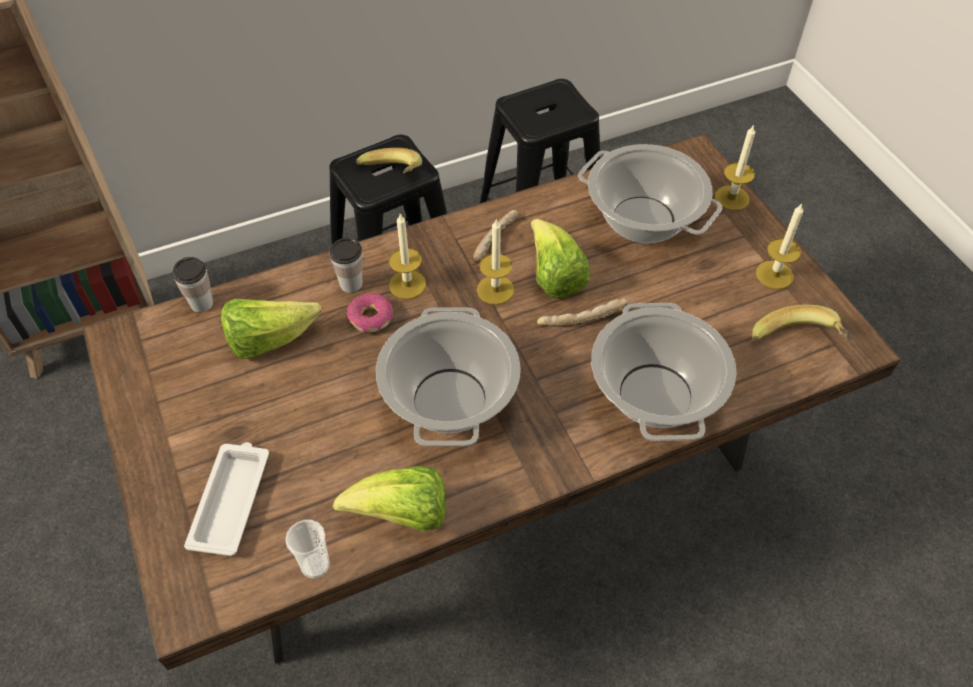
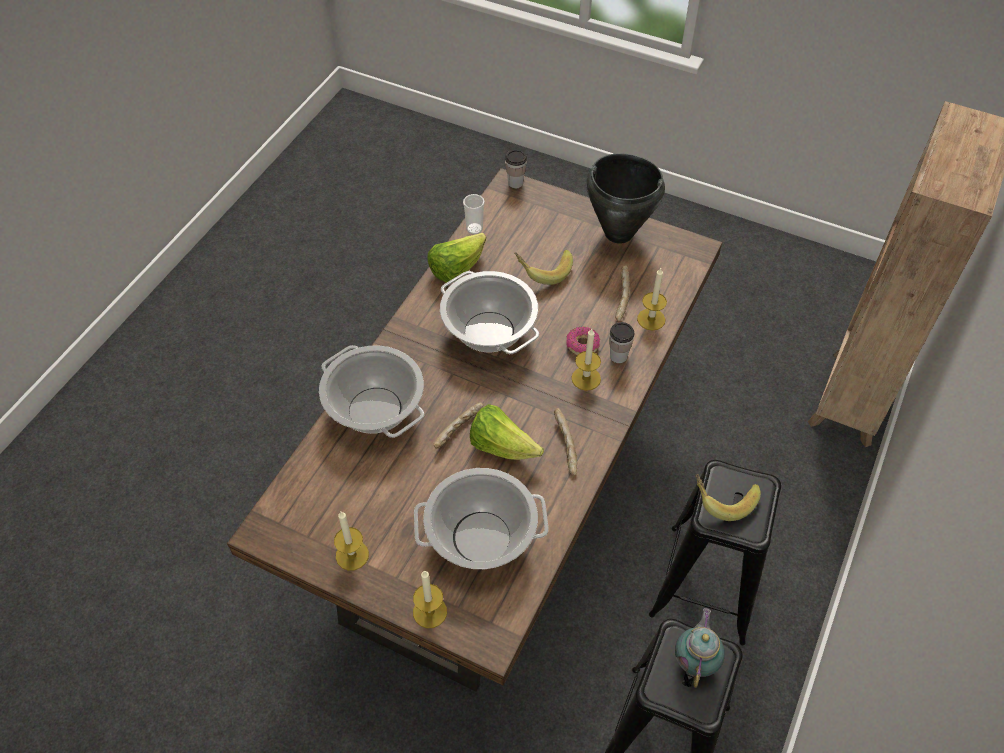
camera: 140 degrees right, 0 degrees up
(163, 420) = (618, 233): none -> black cooking pot
(201, 303) = (683, 291): cup -> cup (515, 183)
(231, 500) = (542, 226): white tray -> none
(269, 340) = (620, 297): lettuce -> bread
(495, 290) = (530, 411): candle -> candle (651, 319)
(535, 111) = (696, 660): none -> teapot
(797, 344) = (305, 505): banana -> banana (543, 271)

